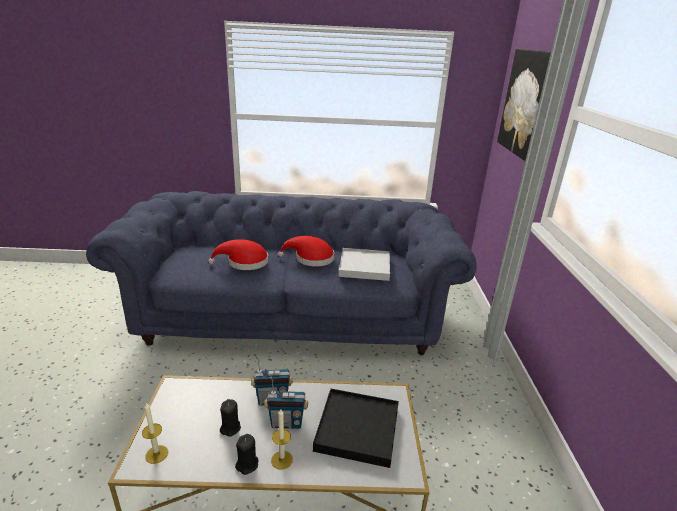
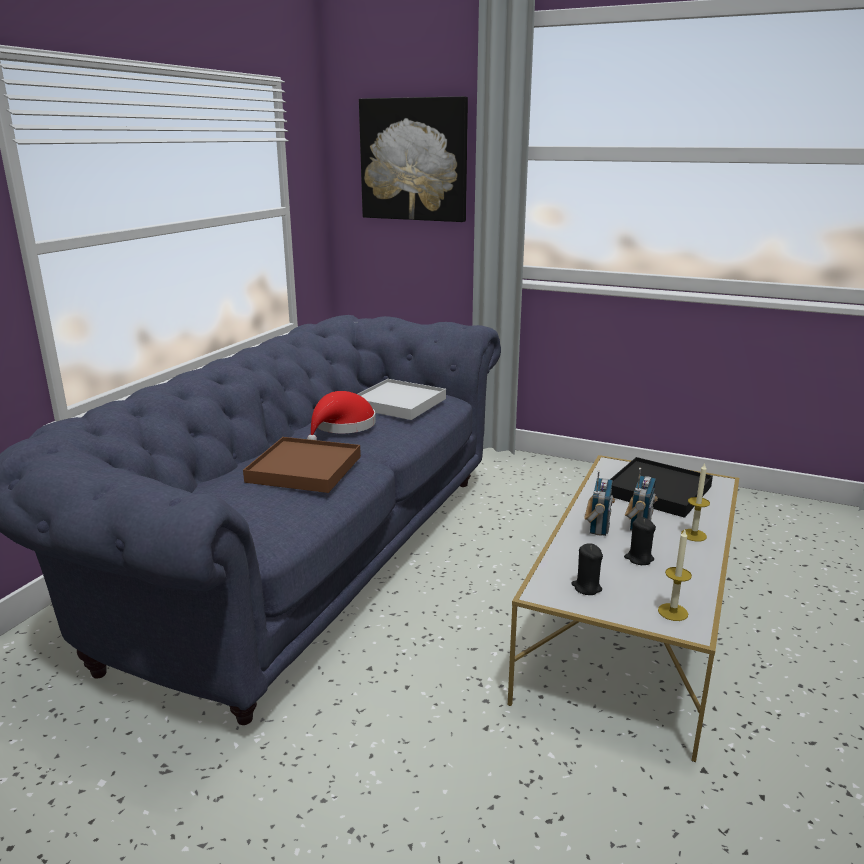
camera: 65 degrees left, 5 degrees down
(244, 262) = (305, 469): red hat -> brown tray
(247, 464) = (697, 555): black candle -> black candle (586, 587)

